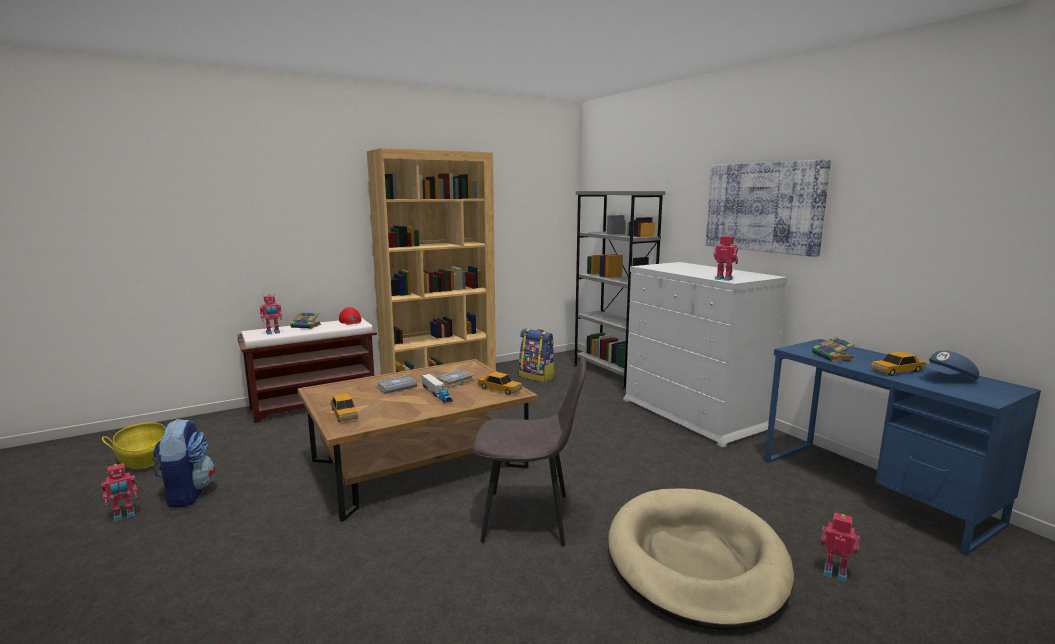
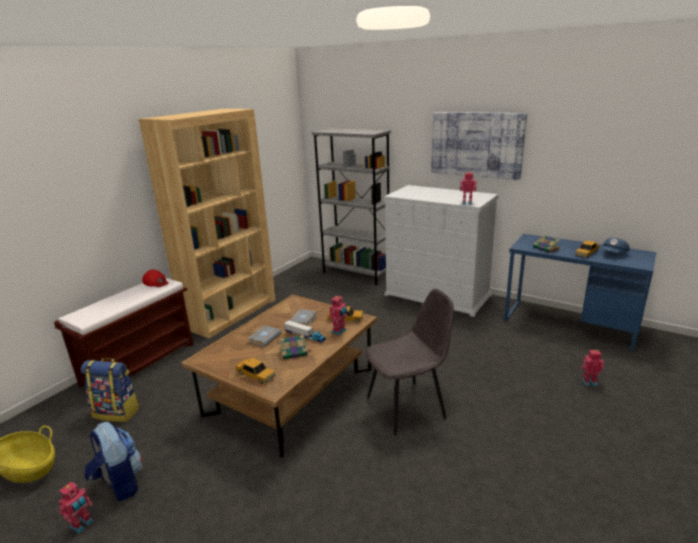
camera: 25 degrees left, 10 degrees up
(273, 333) = (97, 313): toy robot -> toy robot (339, 331)
(306, 326) = (120, 297): book -> book (294, 352)
(537, 377) = (305, 289): backpack -> backpack (117, 412)
(695, 560) = (522, 400): beige dog bed -> none

